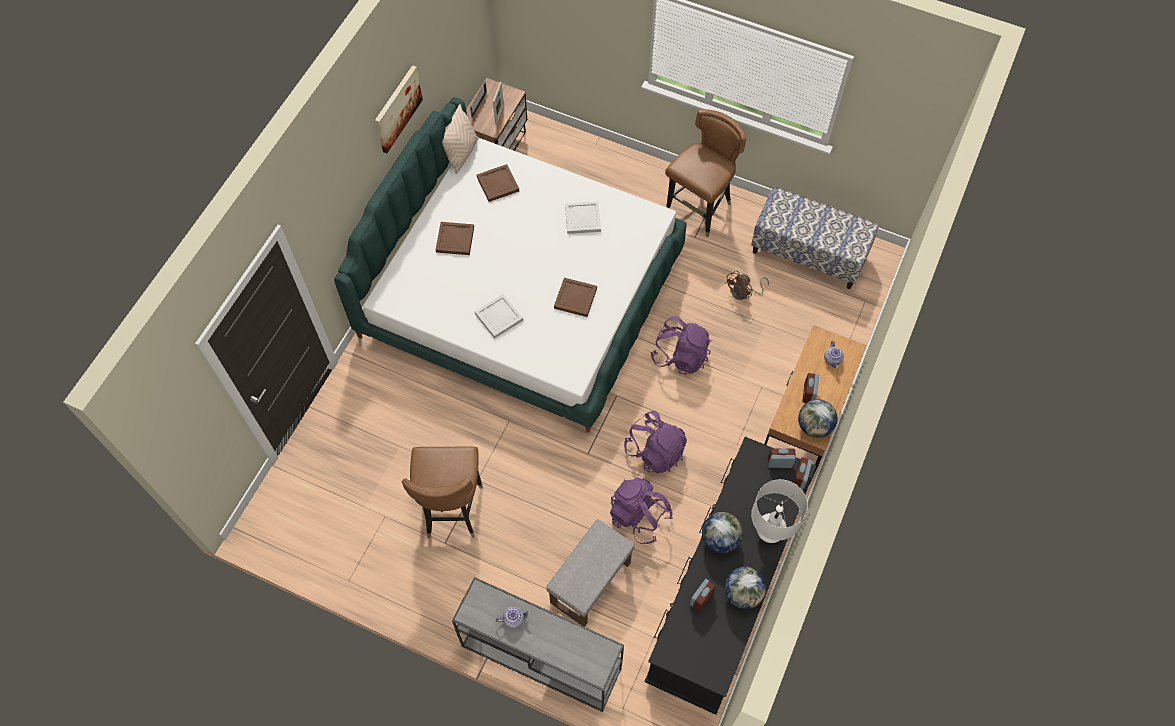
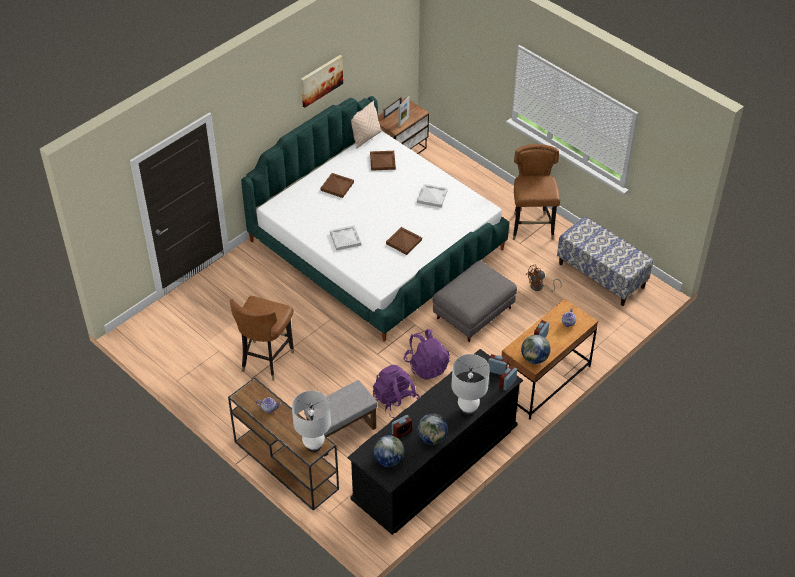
camera: 20 degrees right, 15 degrees down
(539, 657) = (285, 464): grey console table -> brown console table
(596, 656) = (314, 446): none -> white table lamp
(680, 356) = (473, 313): purple backpack -> grey ottoman
(699, 210) = (531, 227): brown chair -> brown chair turned 60 degrees counterclockwise
(720, 539) = (432, 402): globe -> globe (388, 460)

